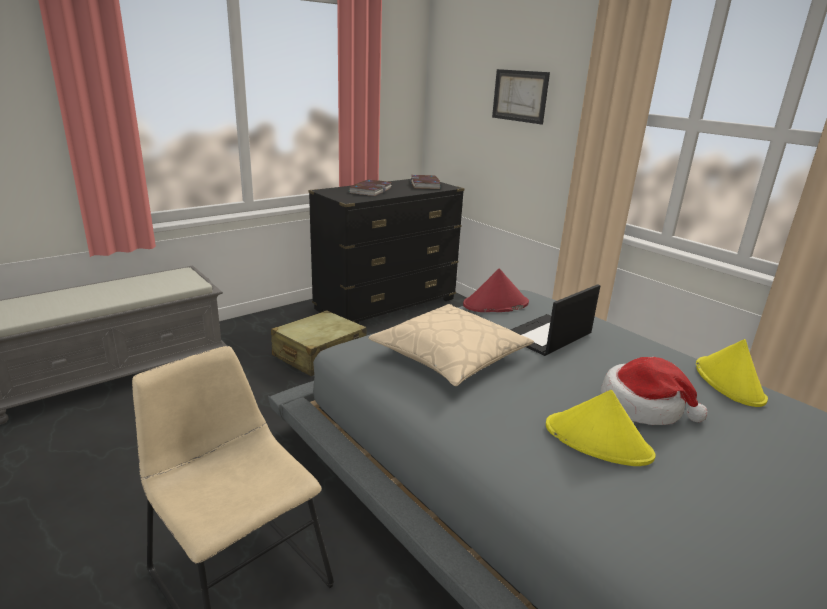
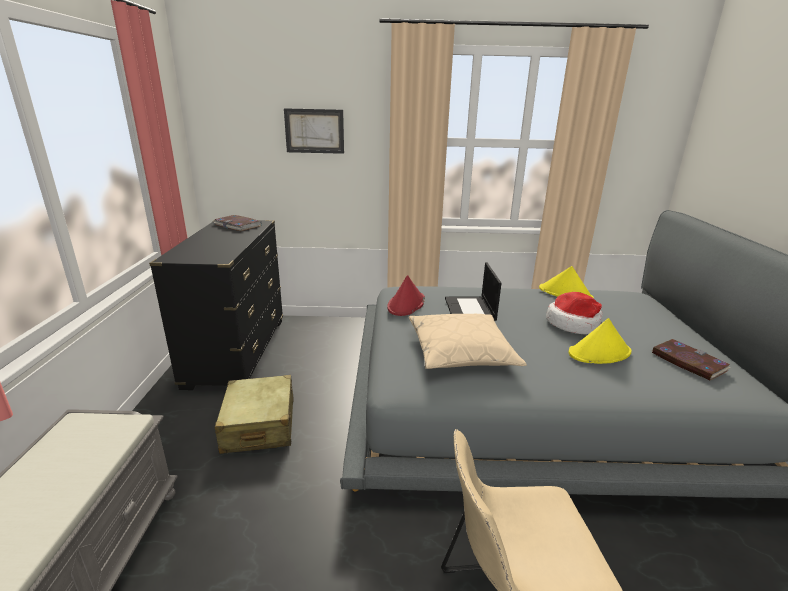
camera: 50 degrees left, 0 degrees up
(370, 190) = (210, 244): book -> book (688, 362)

